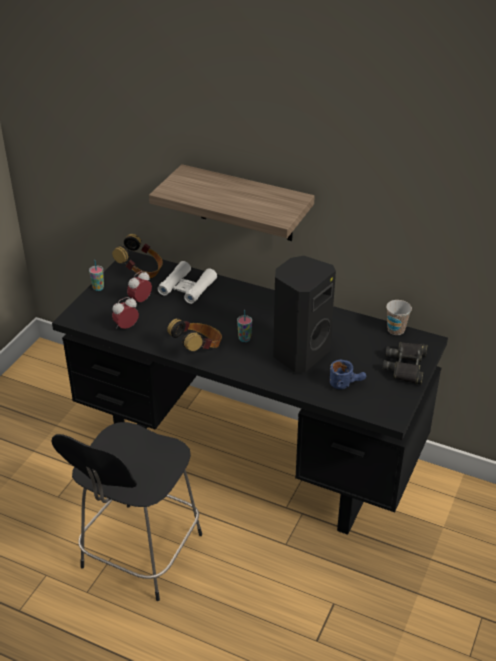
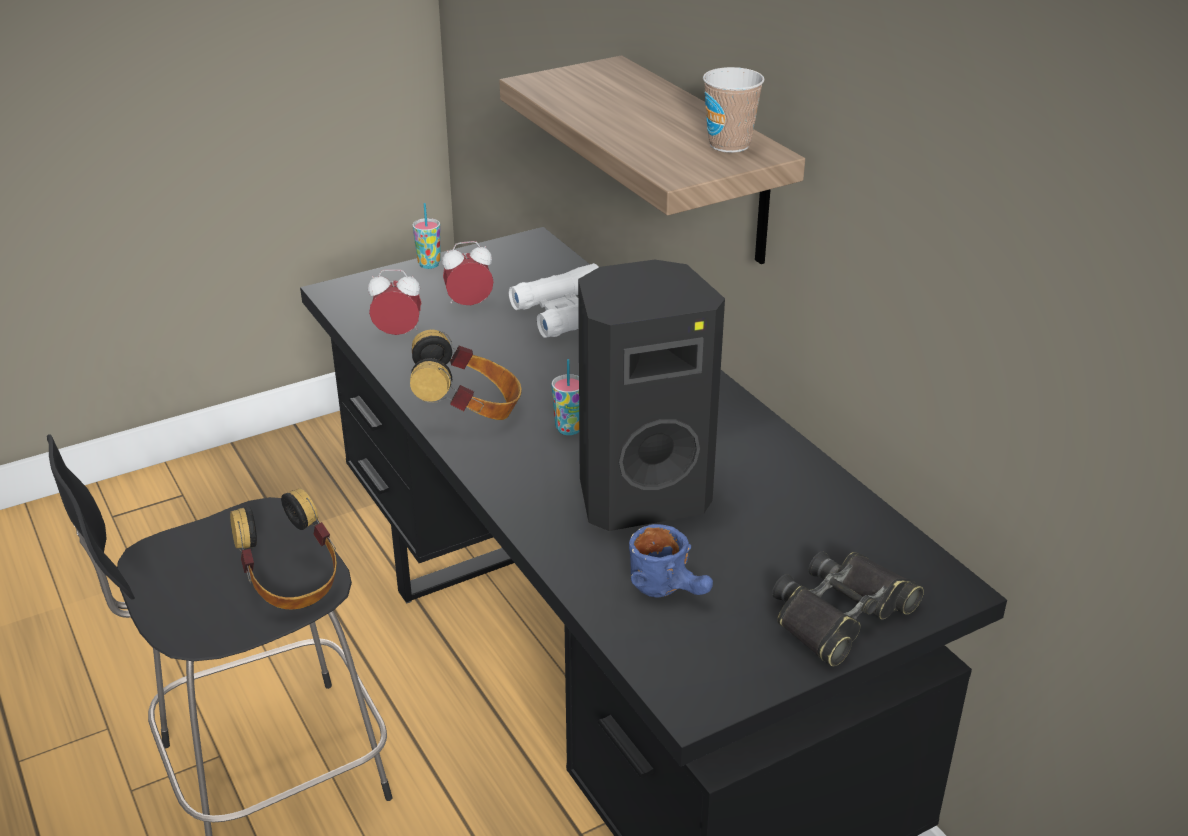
camera: 35 degrees right, 5 degrees down
(141, 271) = (526, 264): headphones -> headphones (292, 583)
(396, 330) = (896, 535): cup -> cup (729, 145)

